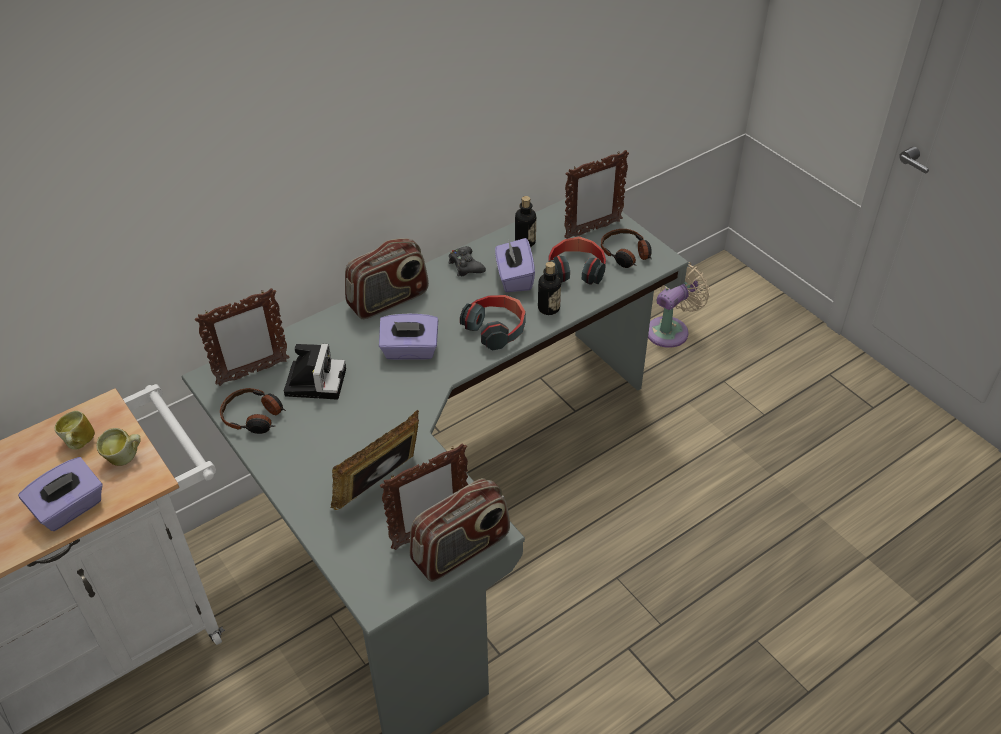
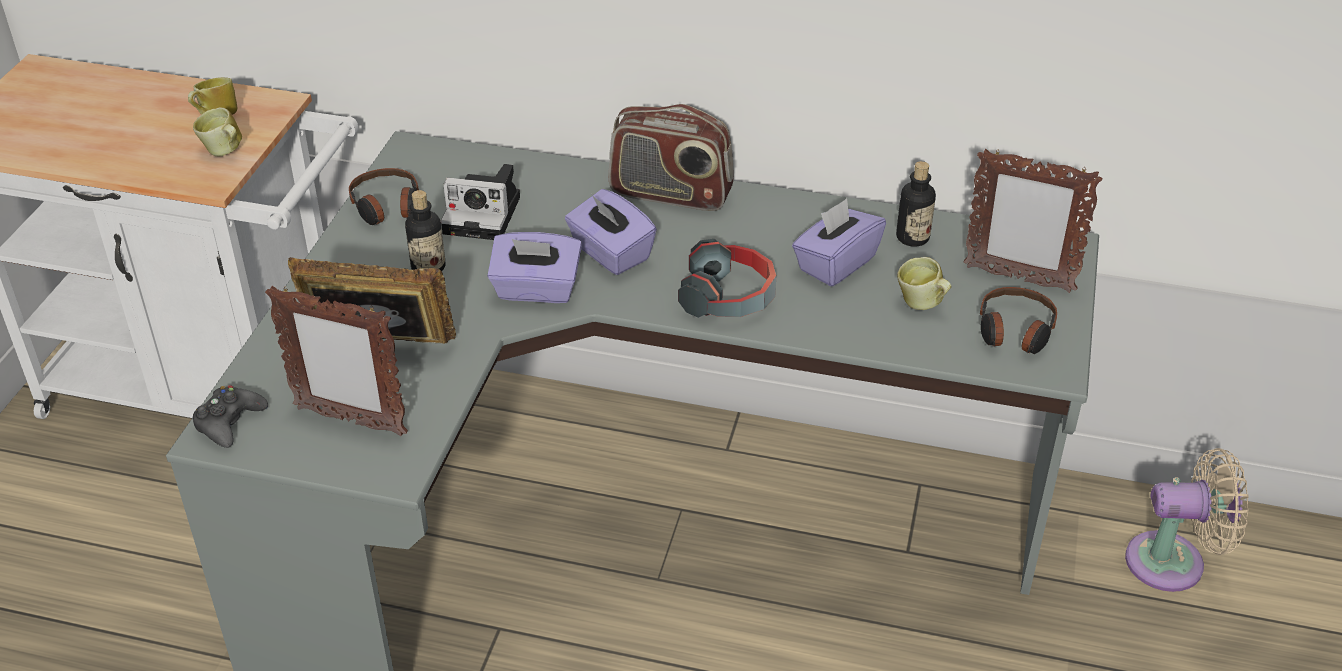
camera: 50 degrees right, 5 degrees down
(70, 508) = (132, 159): purple tissue box -> purple tissue box (536, 290)
(252, 373) = (448, 169): picture frame -> none
(315, 380) = (485, 215): camera -> camera turned 45 degrees clockwise
(461, 550) = (346, 461): radio -> none
(465, 266) = (803, 216): black game controller -> black game controller (229, 422)
(548, 308) = (820, 319): bottle -> bottle (428, 267)
(576, 270) = (922, 305): headphones -> mug

